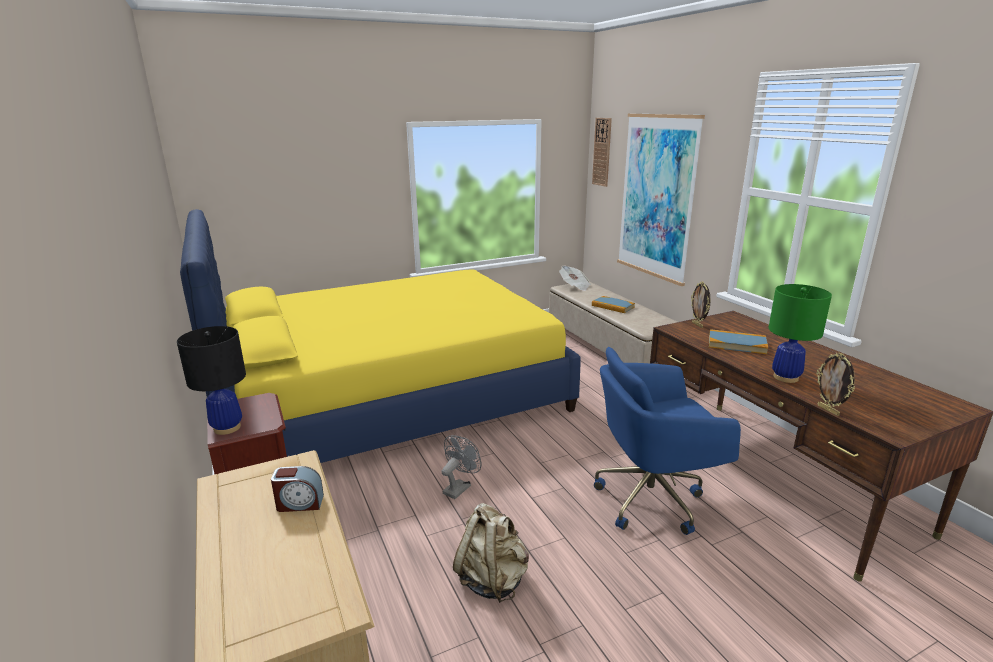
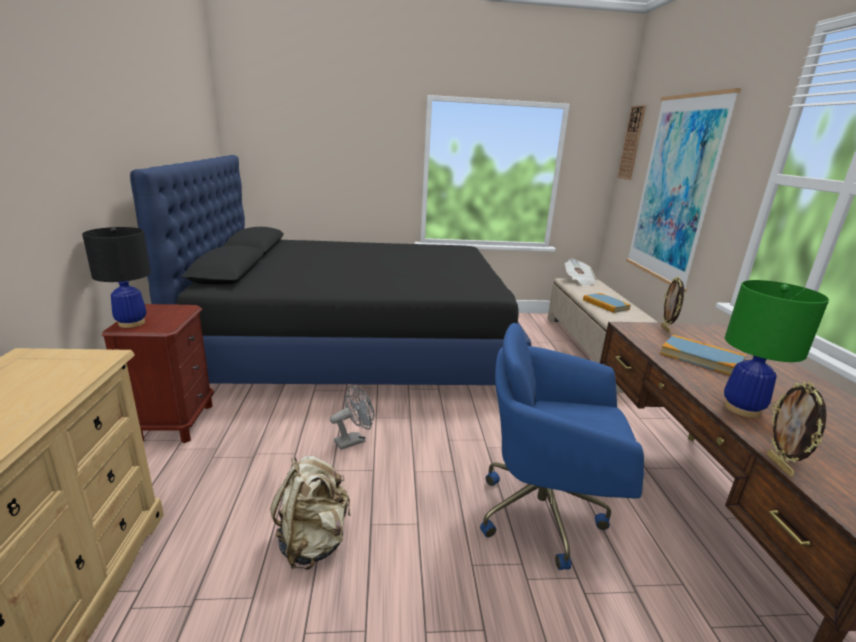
camera: 20 degrees right, 0 degrees up
(299, 503) = (48, 391): alarm clock -> none
(390, 397) = (357, 347): yellow bed -> black bed

